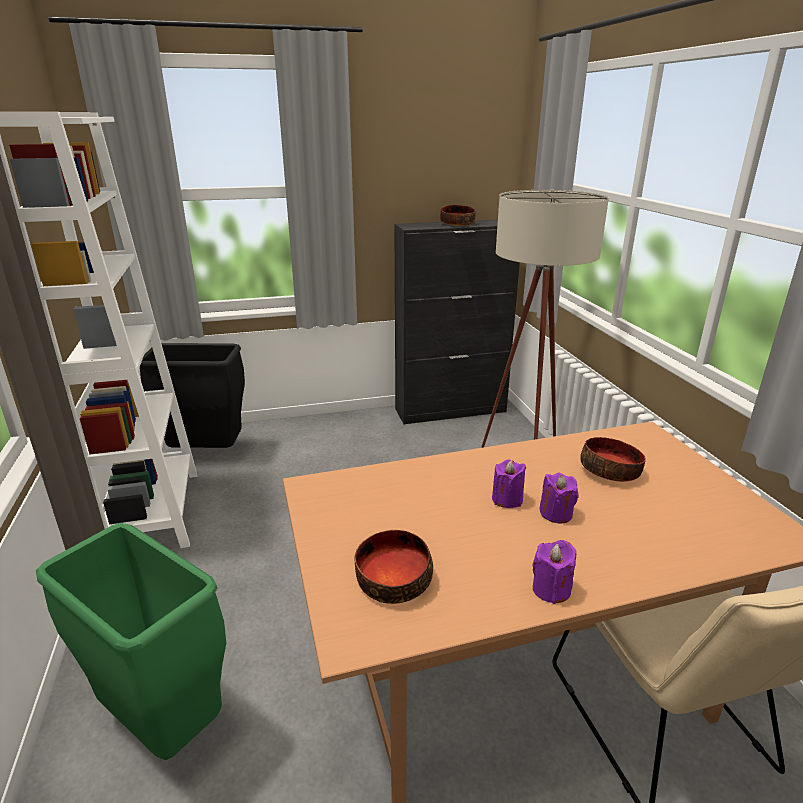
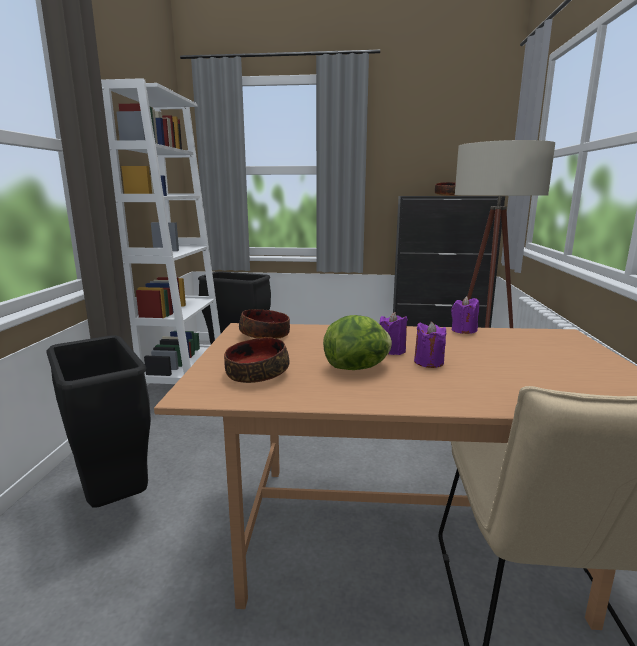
camera: 20 degrees right, 10 degrees down
(166, 724) = (115, 497): green trash can -> black trash can
(493, 541) = (358, 368): none -> lettuce
(551, 589) = (382, 397): purple candle -> purple candle (463, 330)
(610, 471) = (505, 348): bowl -> bowl (265, 335)

